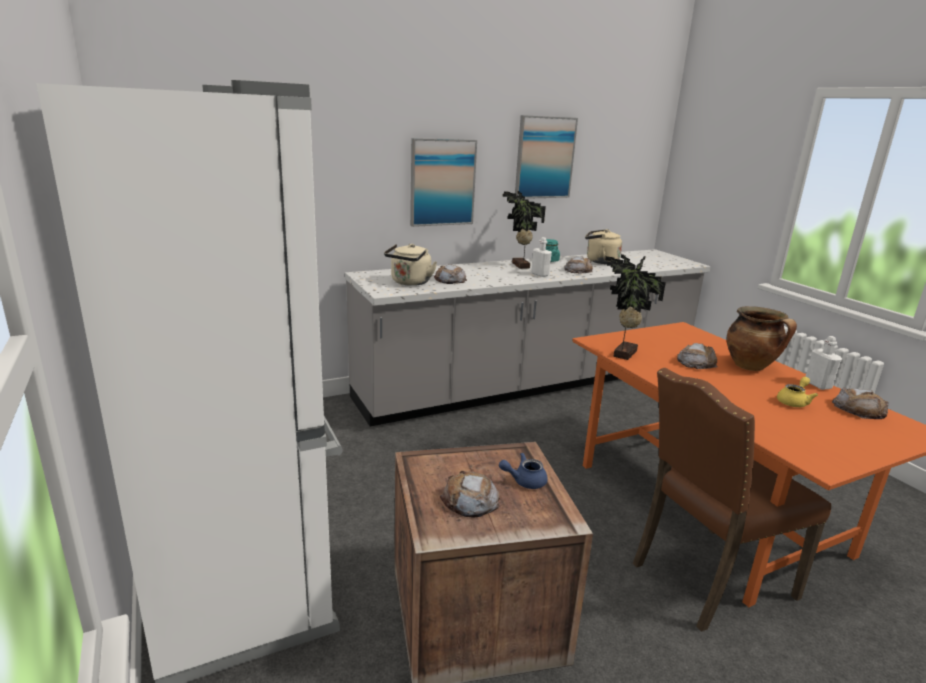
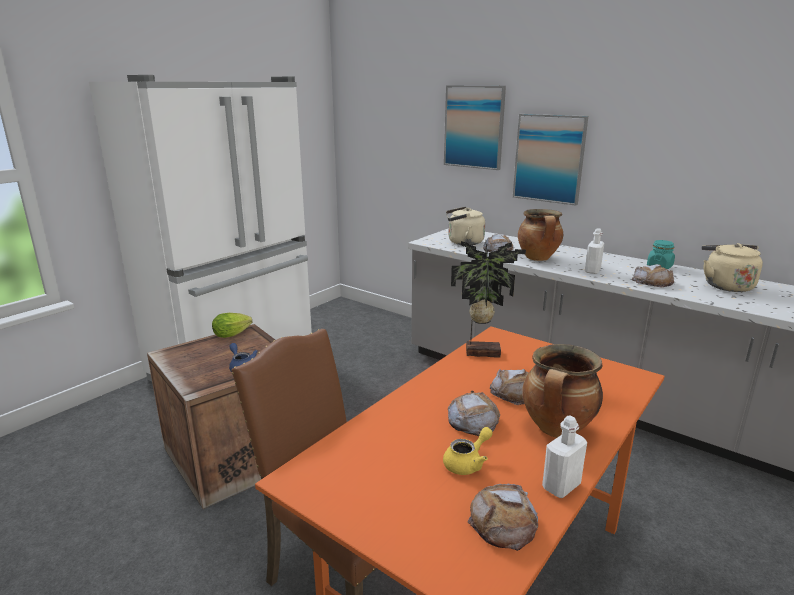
camera: 65 degrees right, 0 degrees up
(418, 471) = (234, 334): none -> lettuce
(469, 500) = (207, 355): bread -> bread (472, 419)
(492, 277) = (538, 258): none -> cooking pot
(519, 266) = (604, 260): potted plant -> none
(544, 157) = (684, 139): picture -> picture (474, 127)
(794, 402) = (467, 463): yellow teapot -> yellow teapot turned 60 degrees counterclockwise

